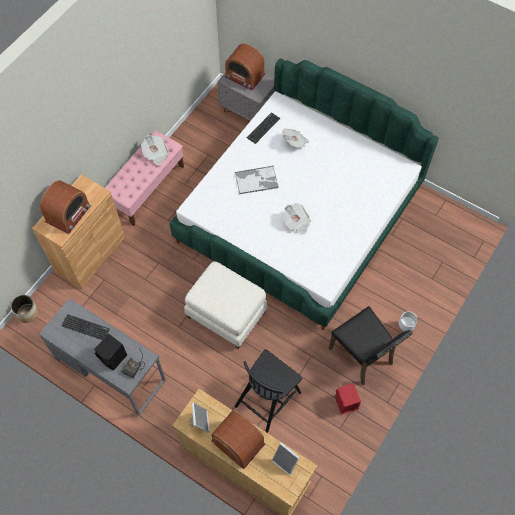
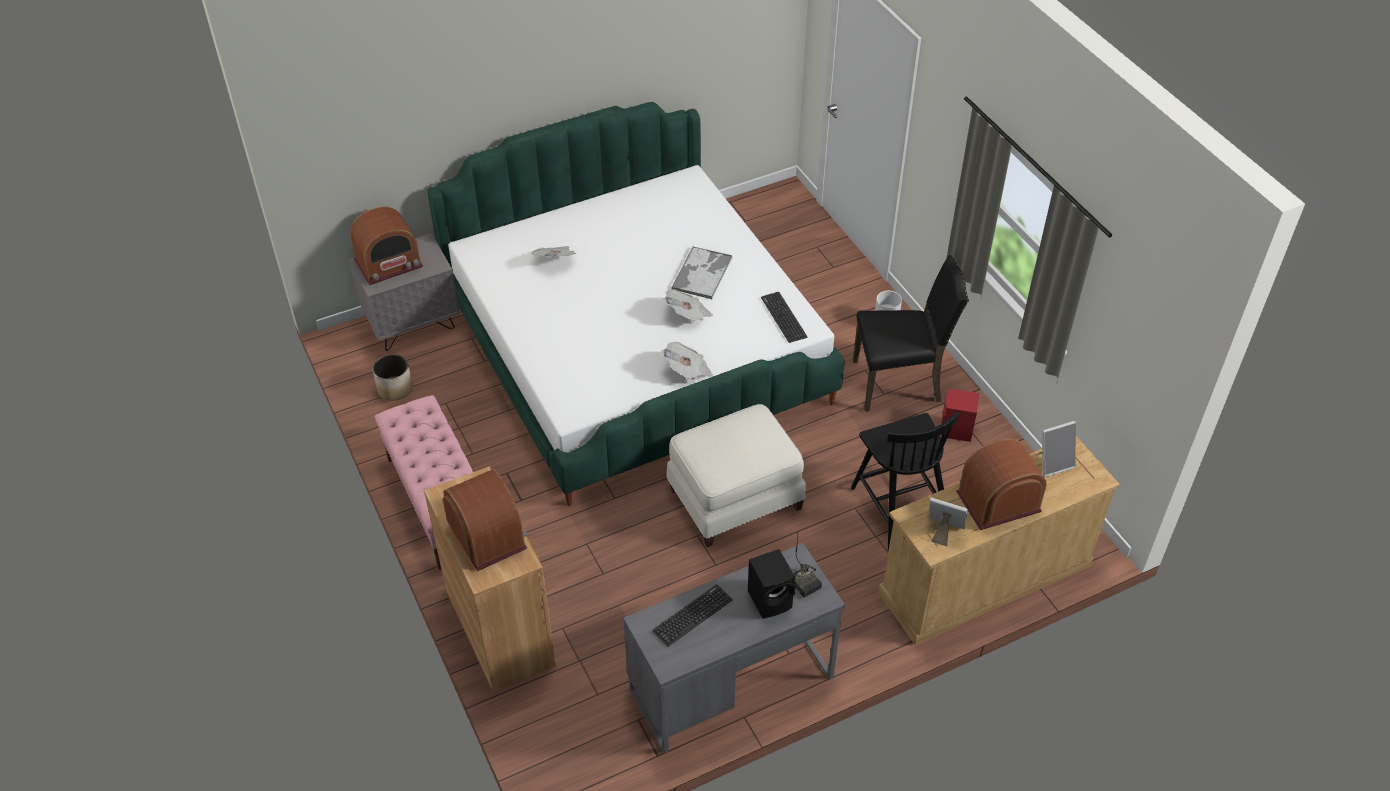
camera: 60 degrees left, 15 degrees down
(27, 313) = (543, 764): planter -> planter (395, 389)
(155, 154) = (423, 430): newspaper -> newspaper (687, 371)
(257, 180) = (584, 325): tray -> tray (702, 273)
(263, 128) = (501, 281): keyboard -> keyboard (783, 317)

